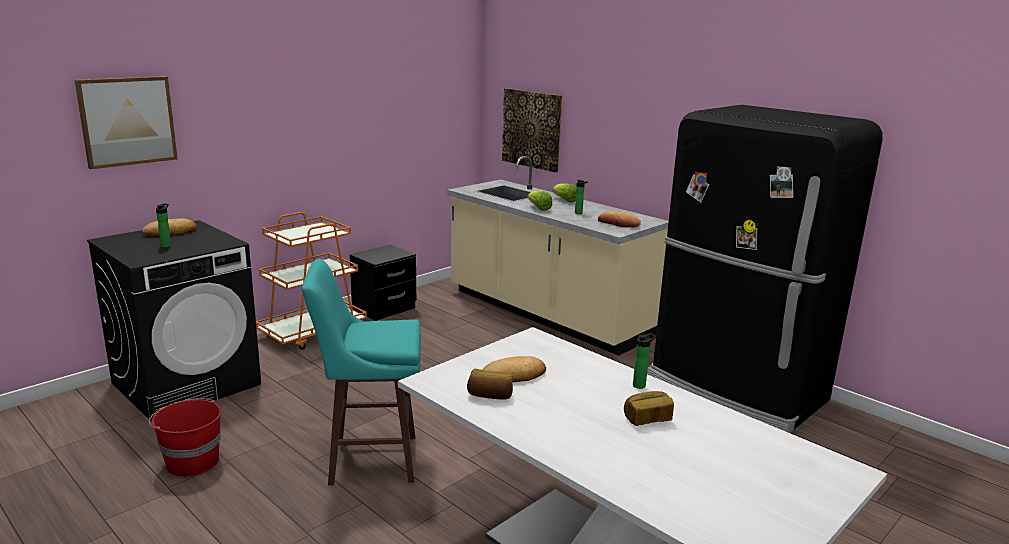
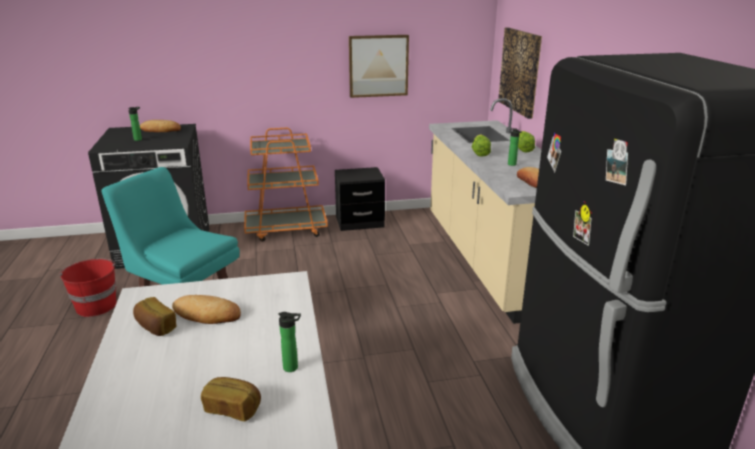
camera: 35 degrees right, 5 degrees up
(127, 121) = (139, 41): picture -> picture (378, 66)

